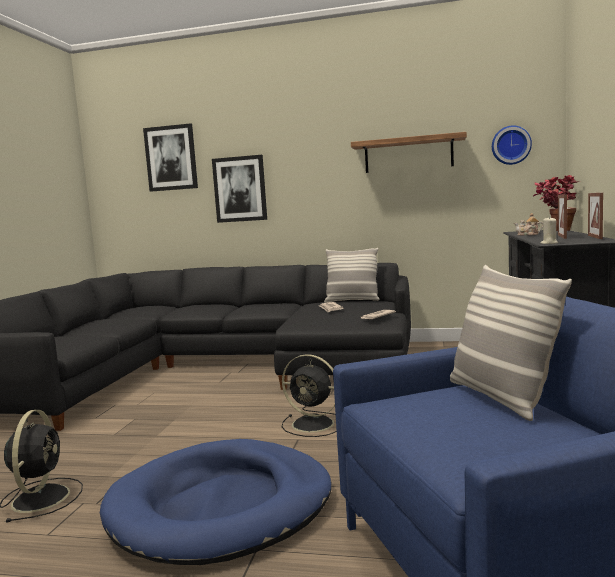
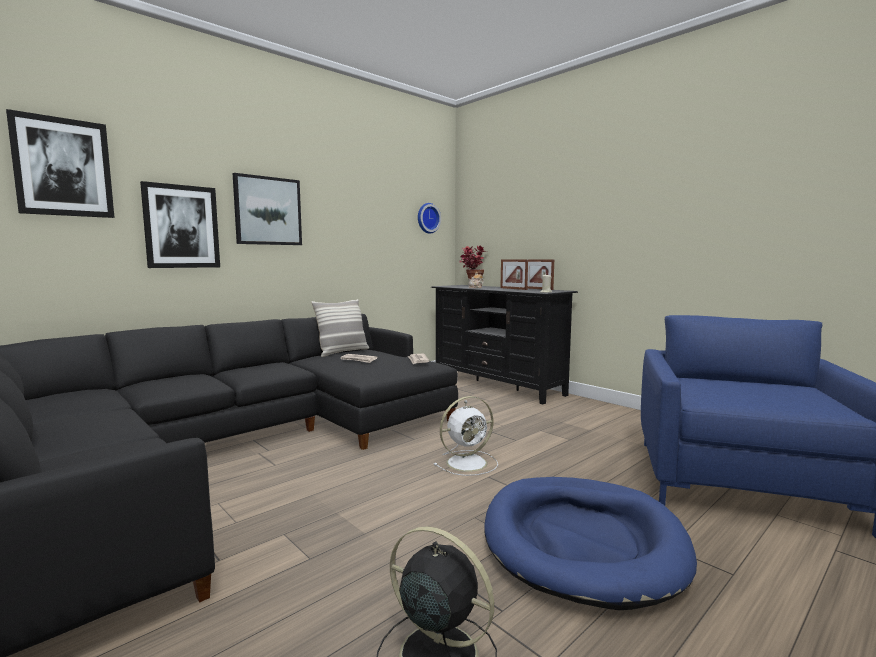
camera: 55 degrees left, 0 degrees up
(307, 166) = (268, 211): none -> picture
(314, 424) = (468, 462): black fan -> white fan
(408, 154) = (360, 214): shelf -> none
(500, 398) = (723, 381): pillow -> none

